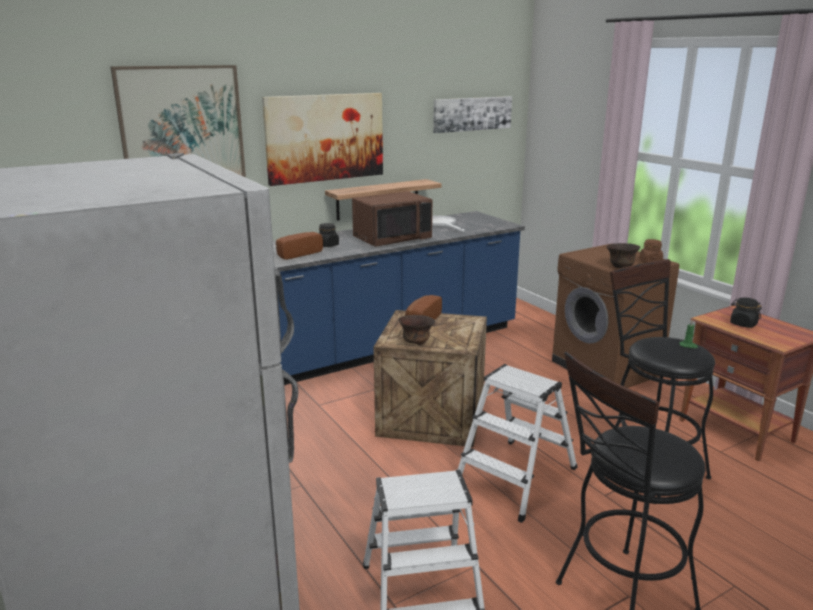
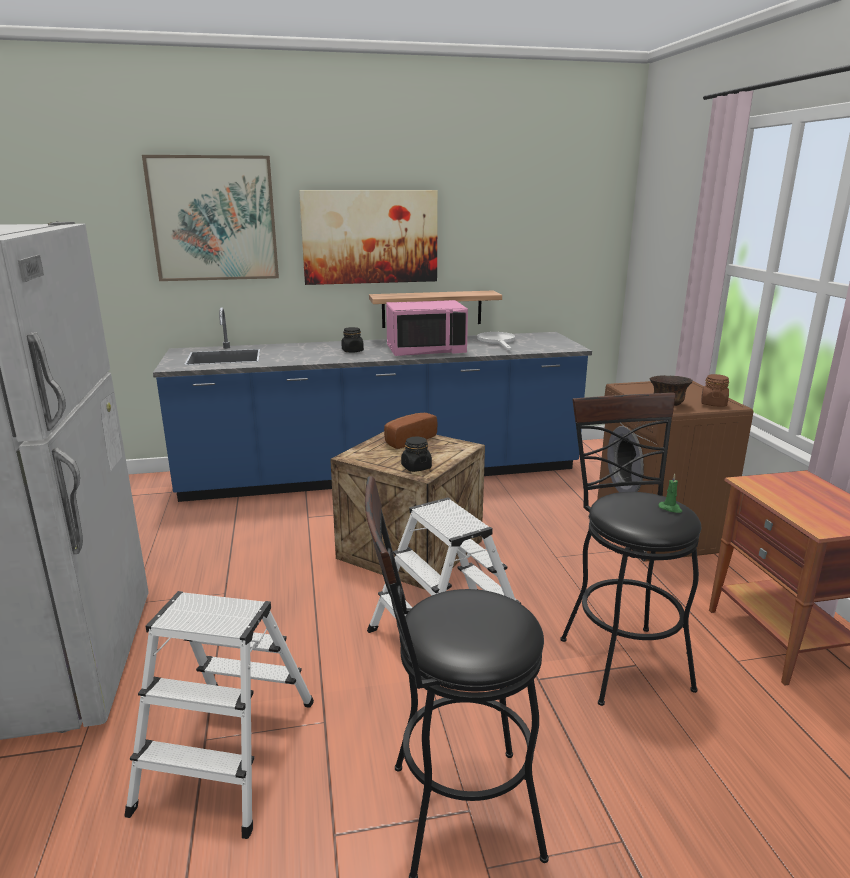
camera: 20 degrees right, 0 degrees up
(297, 254) = (312, 356): bread -> none
(391, 238) = (426, 350): brown microwave -> pink microwave
(416, 342) = (377, 461): brown bowl -> none
(472, 114) = (555, 218): picture -> none
(743, 324) = (793, 495): black jar -> black jar (416, 467)

